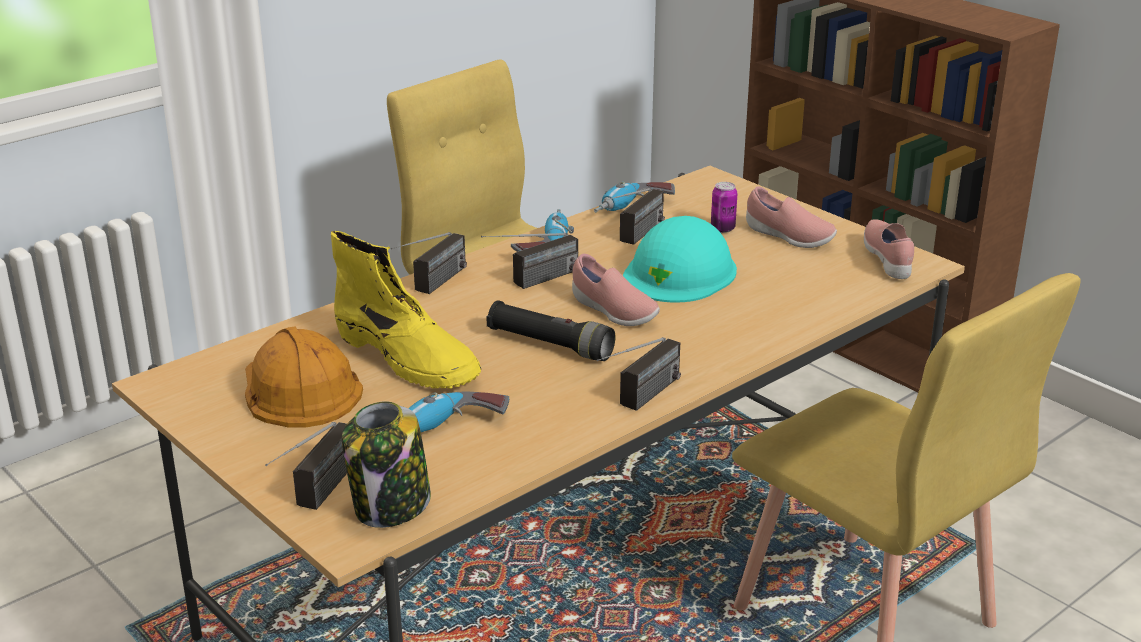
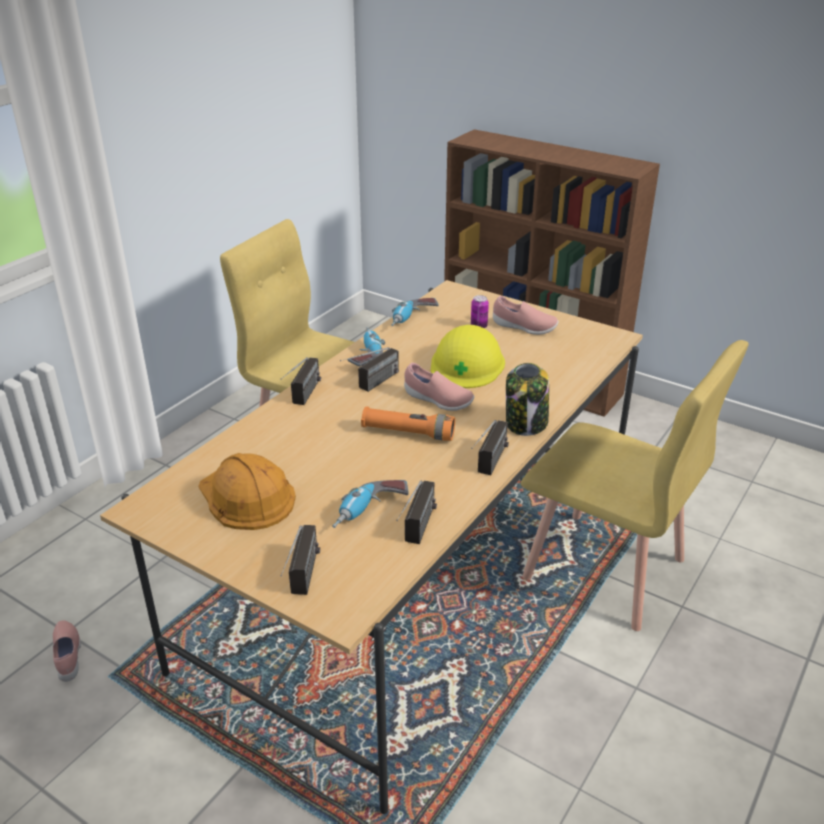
camera: 15 degrees left, 5 degrees up
(391, 506) = (359, 582): jar -> jar (526, 423)
(408, 358) = (314, 459): yellow boot -> none
(550, 345) = (408, 433): black flashlight -> orange flashlight
(635, 238) = (424, 341): radio -> radio (417, 534)
(680, 272) = (467, 364): turquoise hard hat -> yellow hard hat
(888, 260) = (595, 336): pink shoe -> pink shoe (69, 656)

